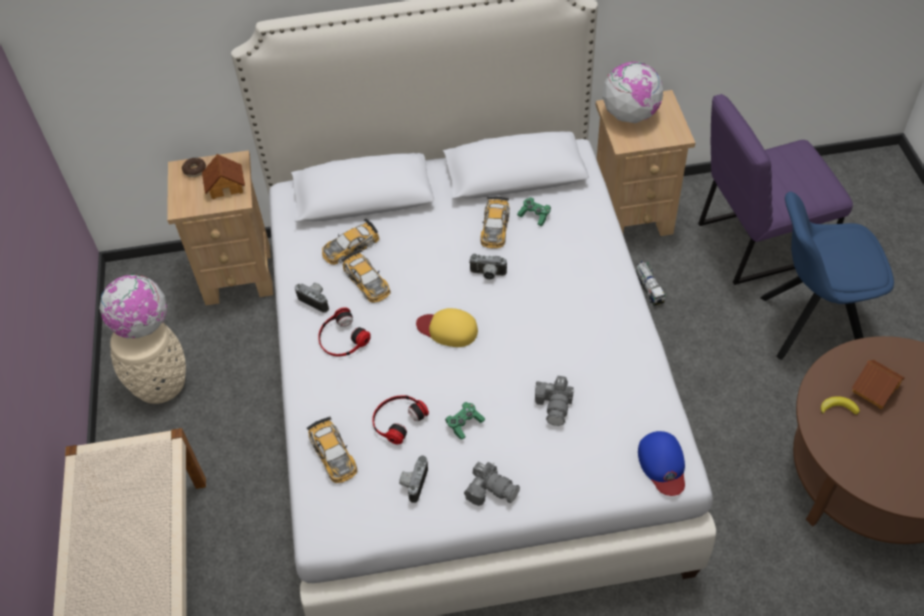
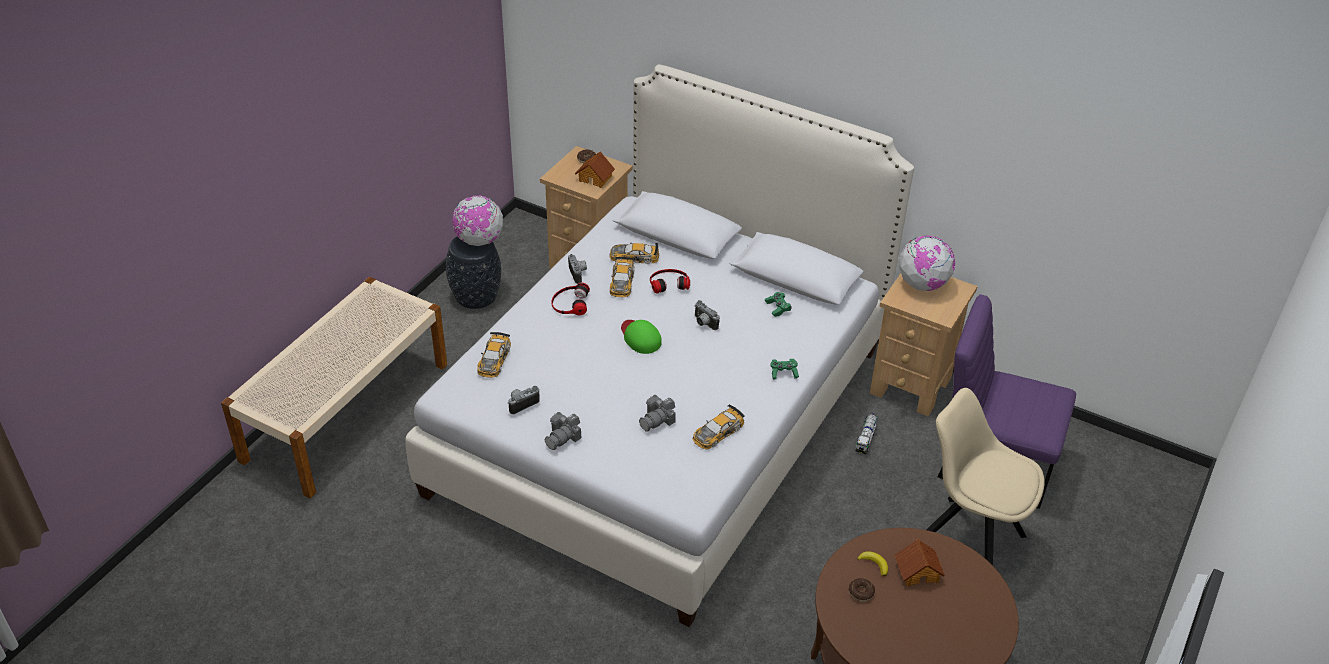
camera: 35 degrees right, 10 degrees down
(160, 383) = (476, 295): beige stool -> black stool
(397, 419) = (551, 365): headphones -> headphones (668, 283)
(448, 329) = (640, 337): yellow cap -> green cap
(464, 424) = (588, 393): green game controller -> green game controller (783, 373)
(491, 490) = (563, 437): camera -> camera turned 60 degrees clockwise
(495, 227) = (742, 299): toy car -> toy car (717, 432)
(662, 464) = (686, 495): blue cap -> none
(810, 324) = (968, 540): blue chair -> beige chair
(857, 443) = (861, 592): none -> donut

